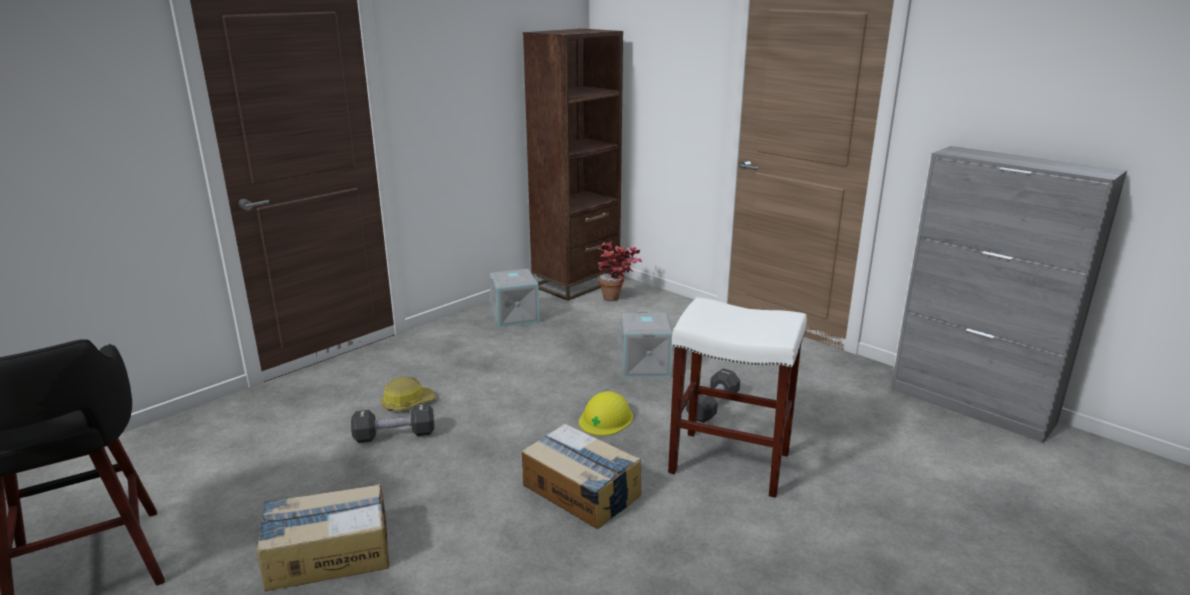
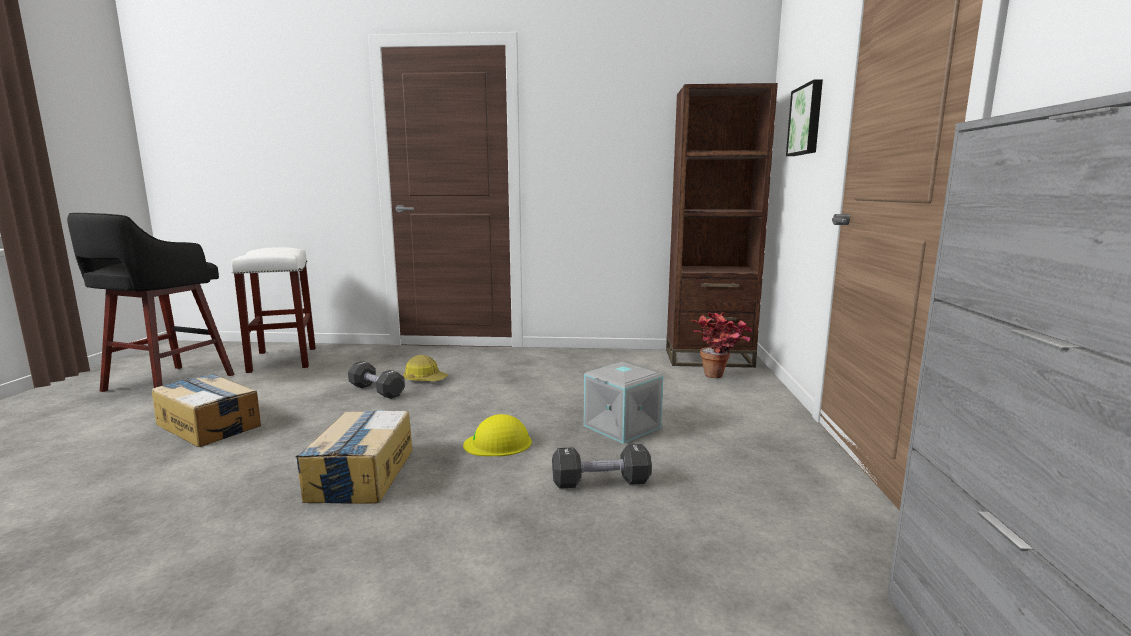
camera: 50 degrees right, 10 degrees down
(515, 316) = (608, 361): grey storage box -> none
(668, 72) = (807, 120): none -> picture
(731, 462) = (498, 531): white stool -> white stool (283, 360)

